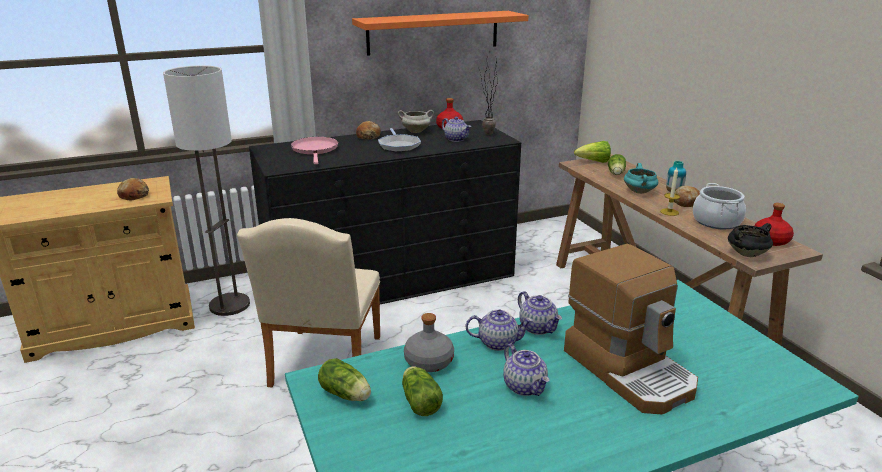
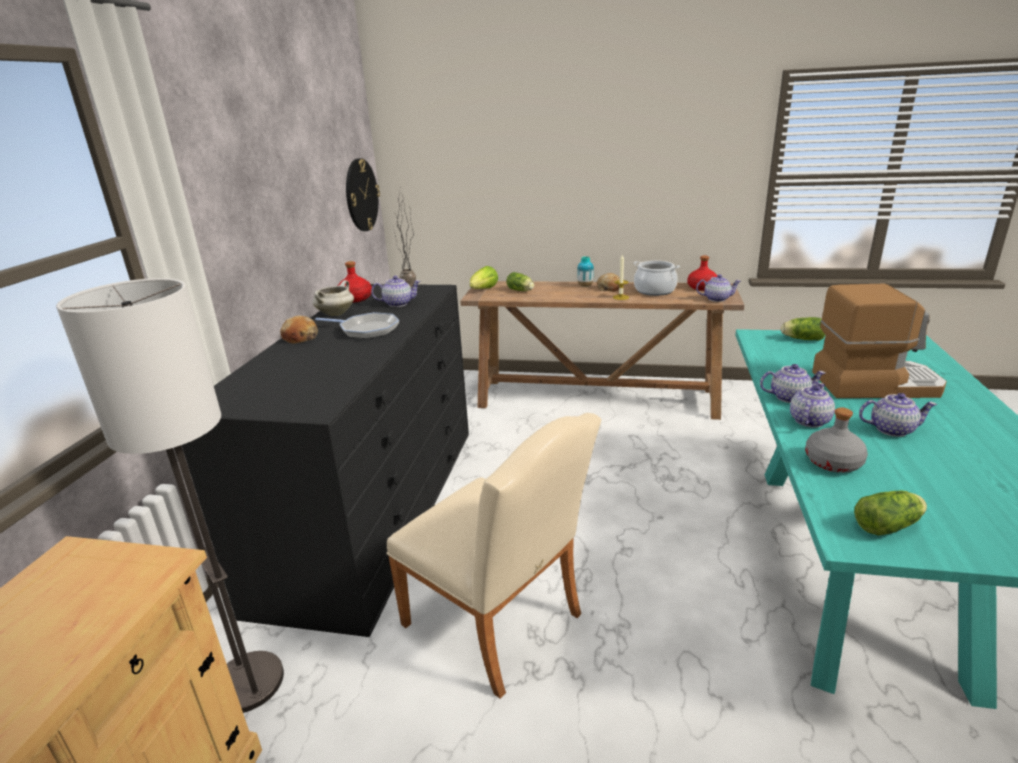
camera: 55 degrees left, 0 degrees up
(134, 195) = (98, 593): bread -> none
(315, 150) = (289, 374): pink frying pan -> none
(419, 400) = (908, 485): lettuce -> lettuce (801, 339)
(433, 32) = (282, 186): orange shelf -> none
(549, 51) = (361, 195): none -> wall clock
(640, 192) = (570, 294): turquoise cooking pot -> none
(747, 254) = (717, 299): black cooking pot -> teapot

